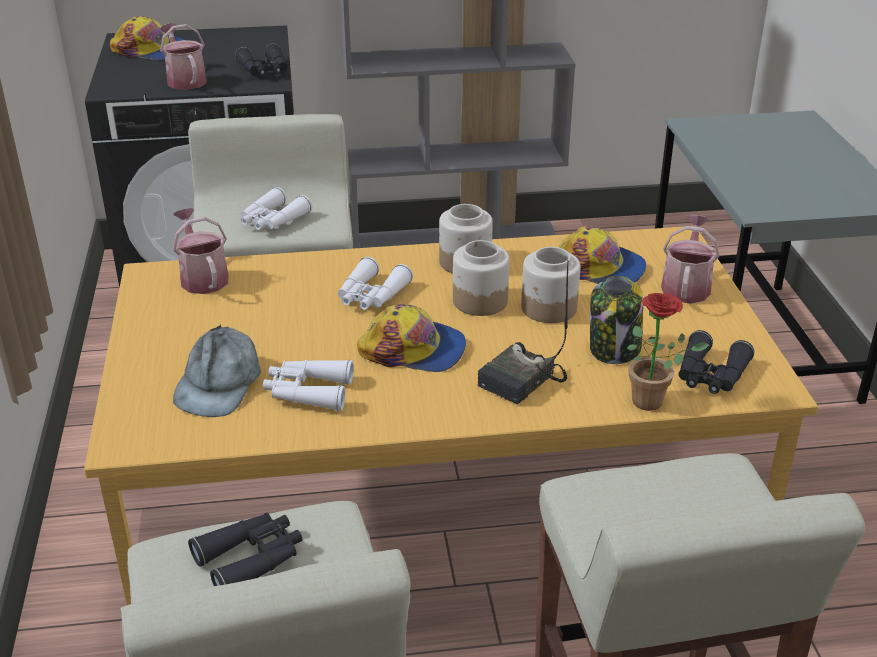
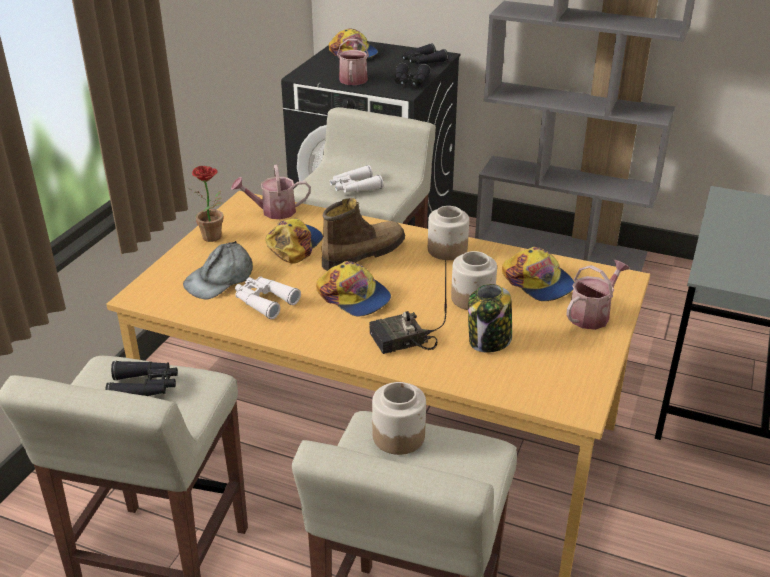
camera: 30 degrees right, 0 degrees up
(202, 277) = (273, 211): watering can -> watering can turned 105 degrees counterclockwise
(273, 311) = (294, 245): none -> cap
(371, 296) = (362, 254): white binoculars -> boot
(479, 301) = (430, 279): jar -> jar (398, 436)
(654, 401) = (479, 385): potted plant -> potted plant (215, 238)
(710, 375) = (540, 382): black binoculars -> black binoculars (422, 62)

